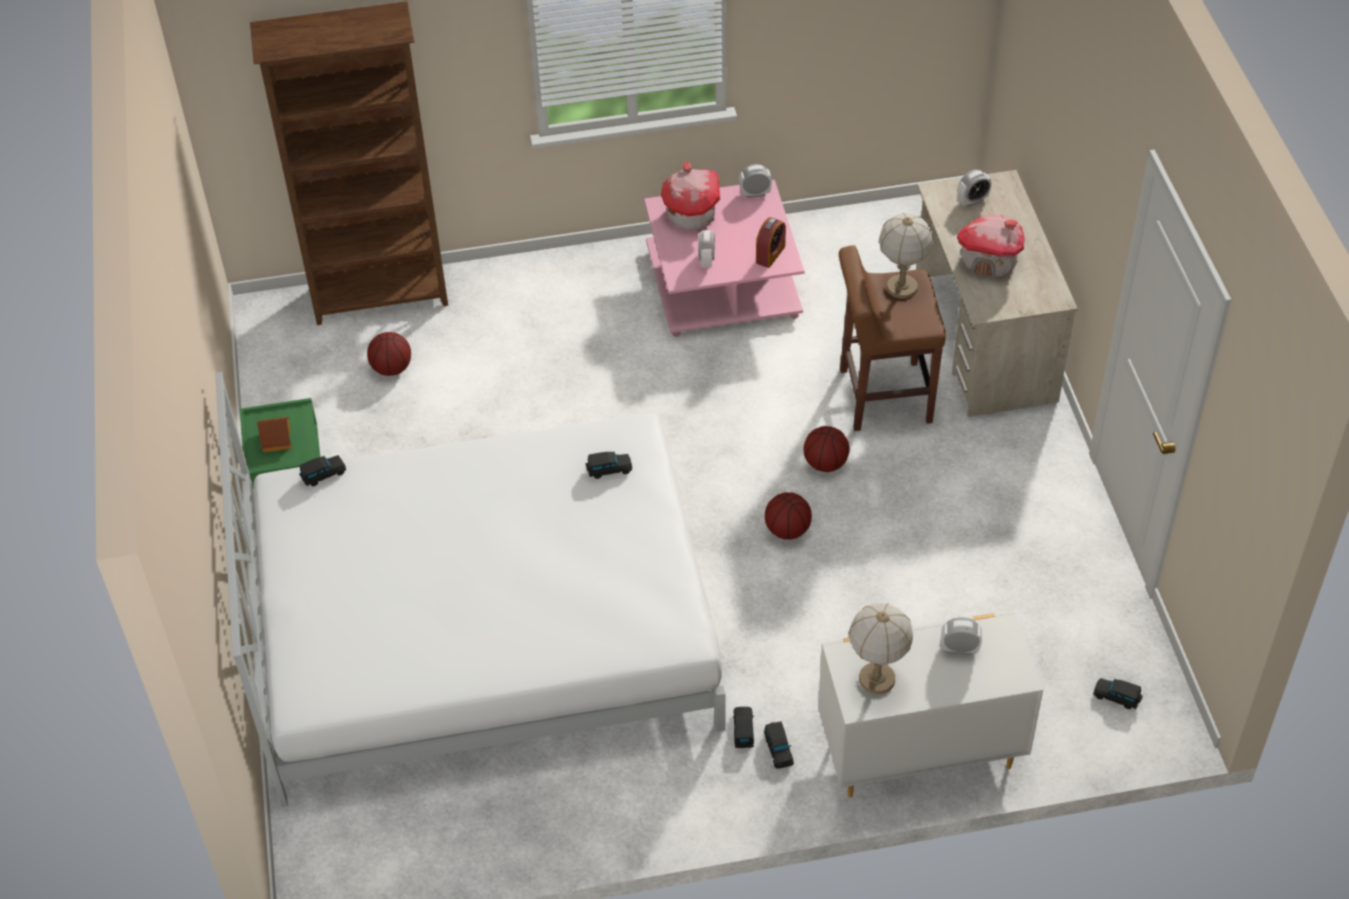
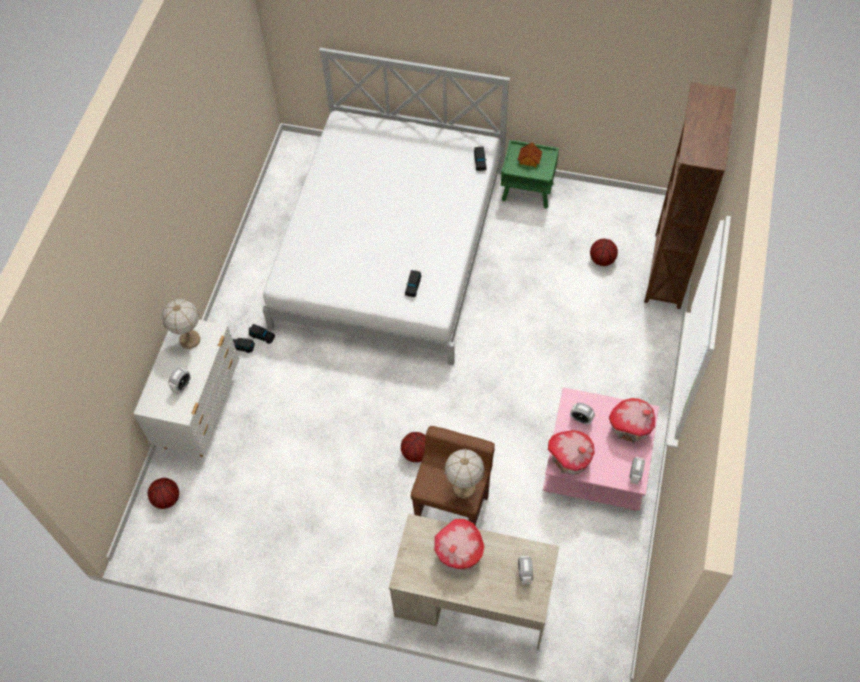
camera: 115 degrees right, 10 degrees up
(770, 254) = (570, 459): alarm clock -> toy house
(787, 530) = (378, 411): basketball -> basketball (167, 499)
(1117, 697) = (170, 526): black toy car -> none

